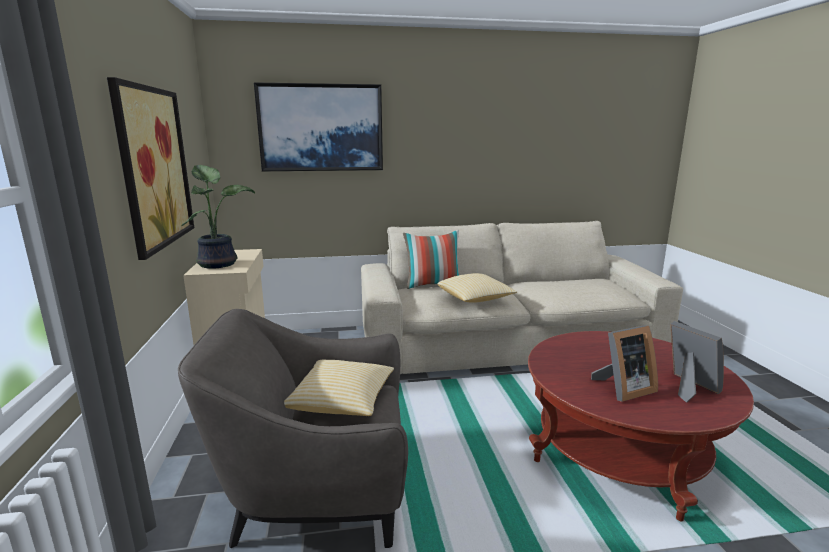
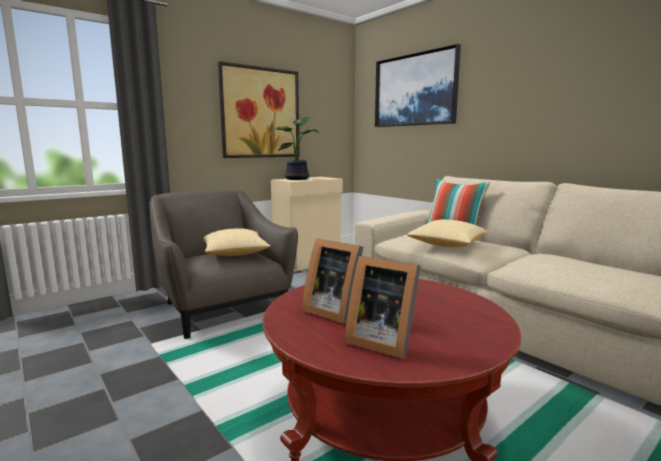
camera: 60 degrees right, 5 degrees down
(688, 388) = (381, 341): picture frame -> picture frame turned 90 degrees clockwise

